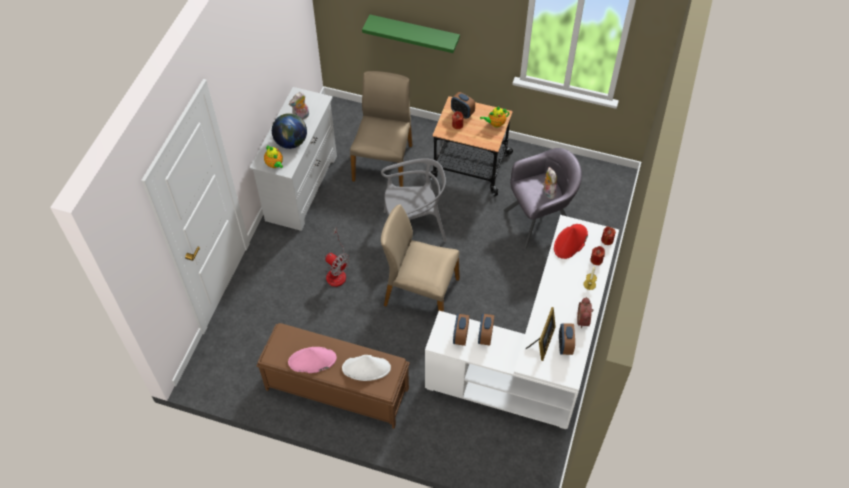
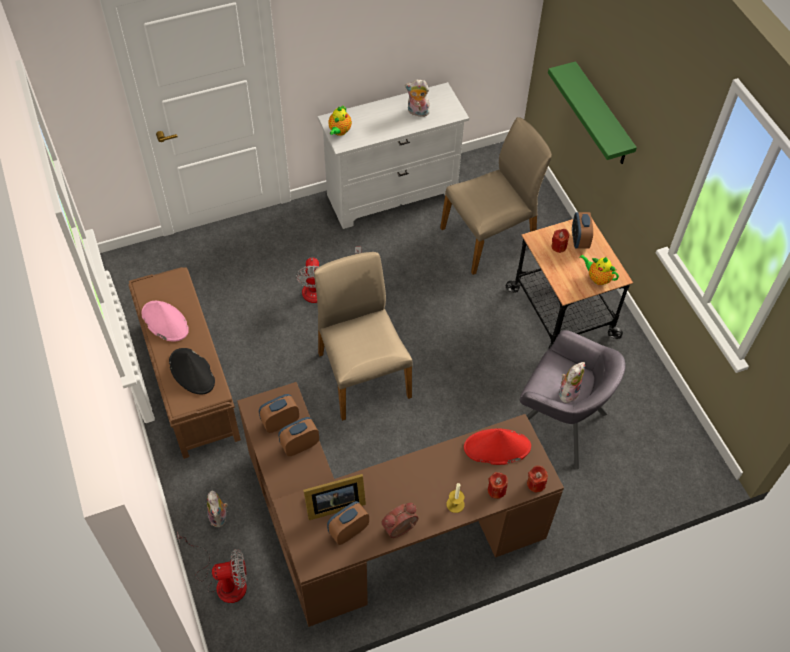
camera: 50 degrees right, 0 degrees up
(291, 142) = (379, 125): globe -> none
(366, 368) = (192, 372): white hat -> black hat
(414, 229) = (434, 317): grey chair -> none
(454, 433) = (219, 517): none -> plush toy
(499, 457) = (223, 580): none -> fan
(535, 354) = (381, 532): white desk -> brown desk

